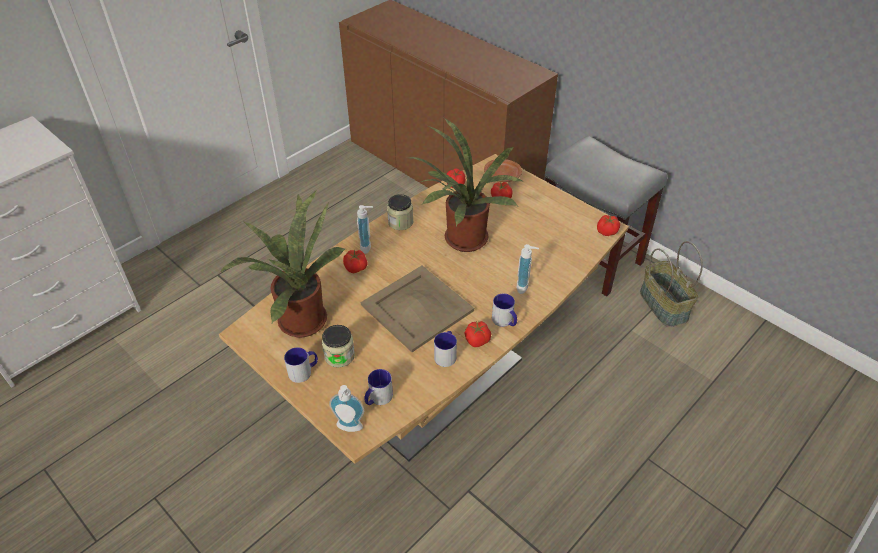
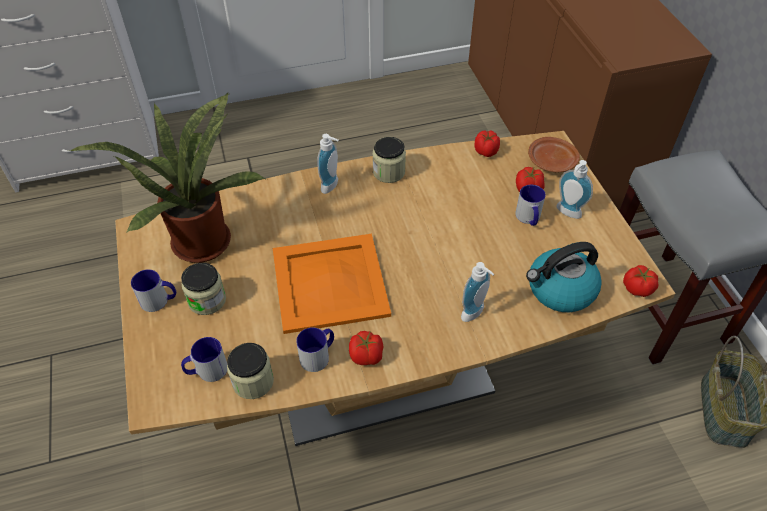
camera: 30 degrees right, 5 degrees up
(349, 428) = (151, 390): soap dispenser -> soap dispenser (567, 213)
(356, 268) = (300, 206): tomato -> none
(415, 390) = (253, 381): none -> jar
(418, 308) = (331, 283): beige tray -> orange tray
(462, 242) = (442, 225): potted plant -> none
(505, 321) = (417, 347): mug -> mug (529, 218)
(564, 251) = (560, 290): none -> kettle

